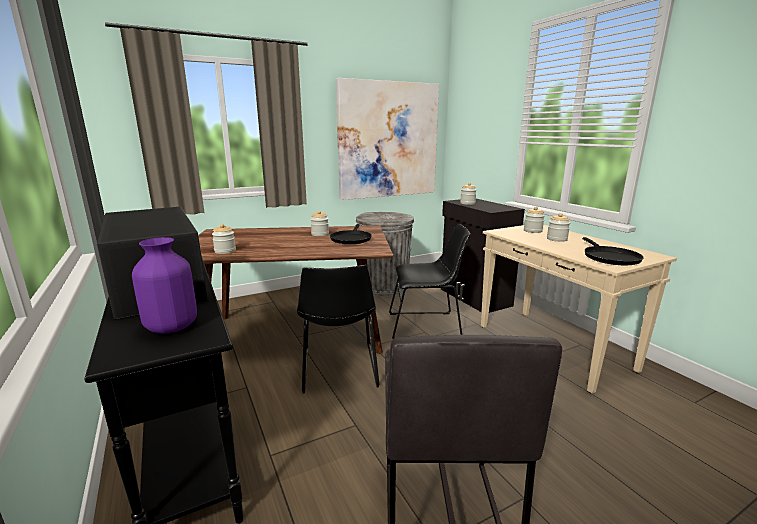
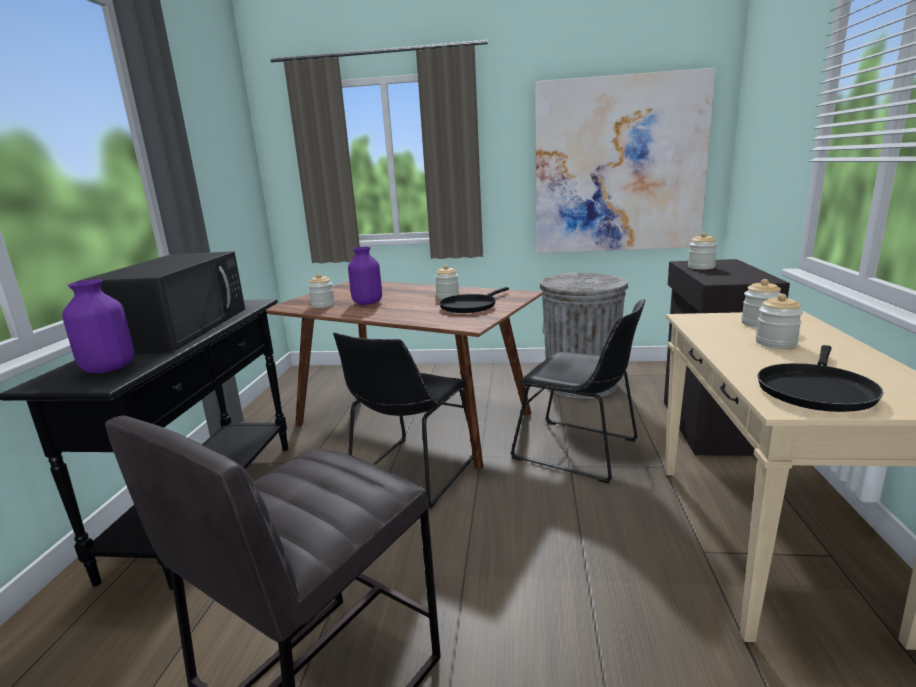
camera: 35 degrees right, 0 degrees up
(263, 245) = (367, 303): none -> purple vase

